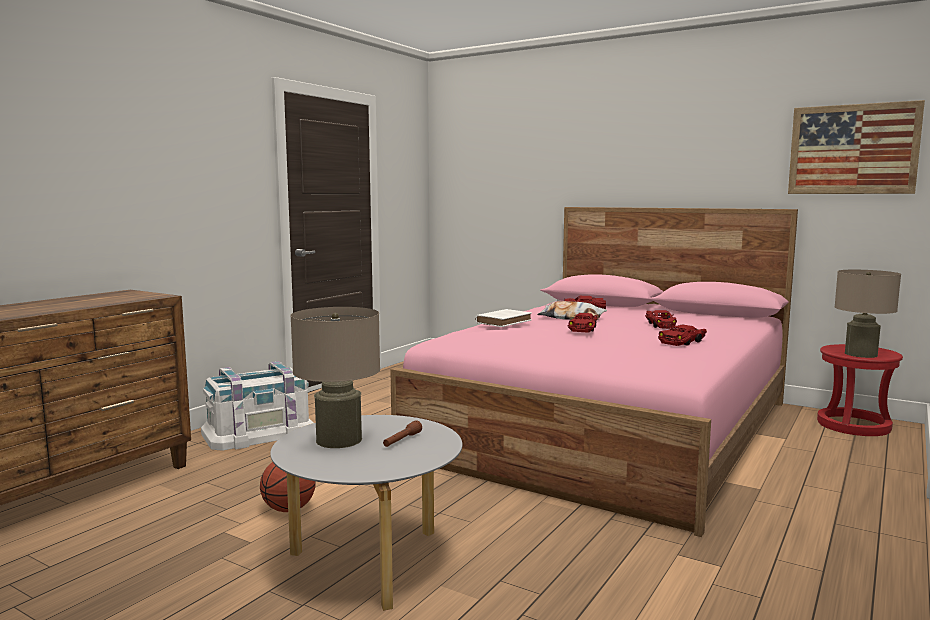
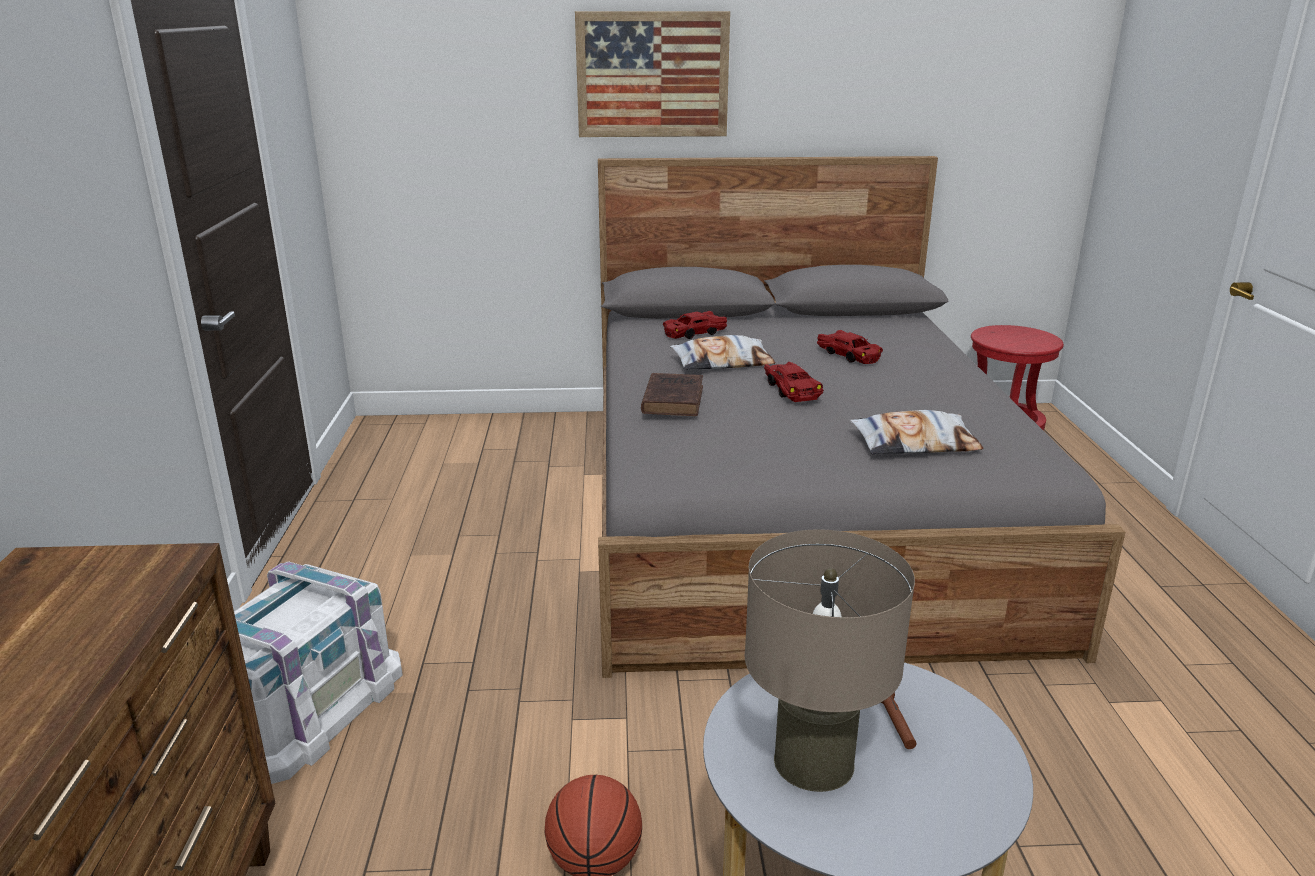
camera: 35 degrees left, 15 degrees up
(504, 321) = (673, 399): white book -> brown book
(610, 354) = (915, 443): none -> pillow
(611, 428) = (793, 507): pink bed -> grey bed
(683, 342) = (937, 391): red toy car -> none
(852, 149) = (1002, 74): picture -> picture (652, 75)
(861, 354) = (1025, 343): beige table lamp -> none

